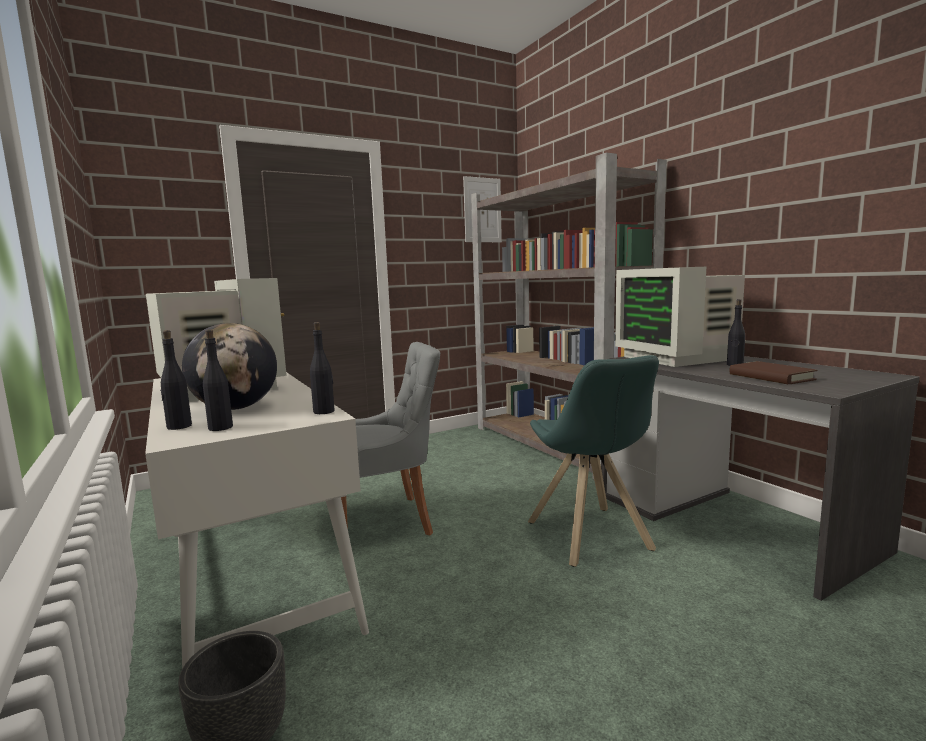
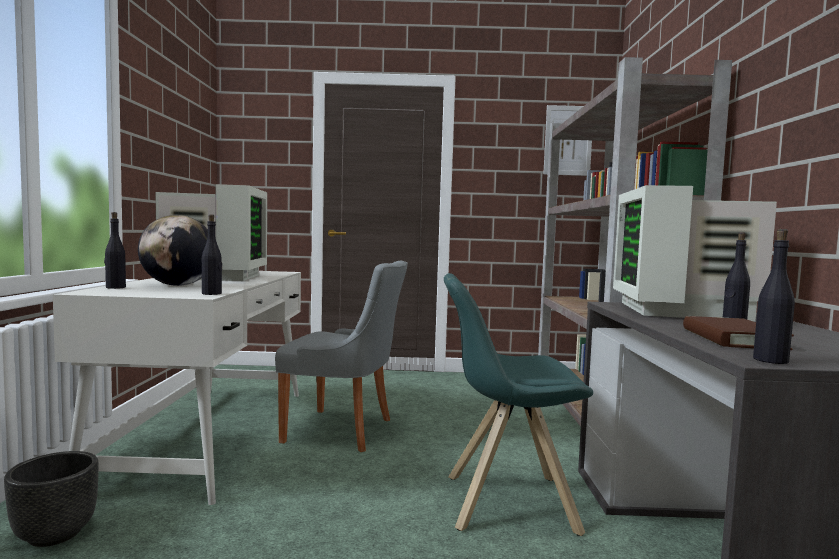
camera: 30 degrees right, 5 degrees down
(221, 427) = (129, 291): black bottle -> black bottle (770, 360)
(589, 535) = (508, 502): turquoise chair -> turquoise chair turned 75 degrees clockwise

